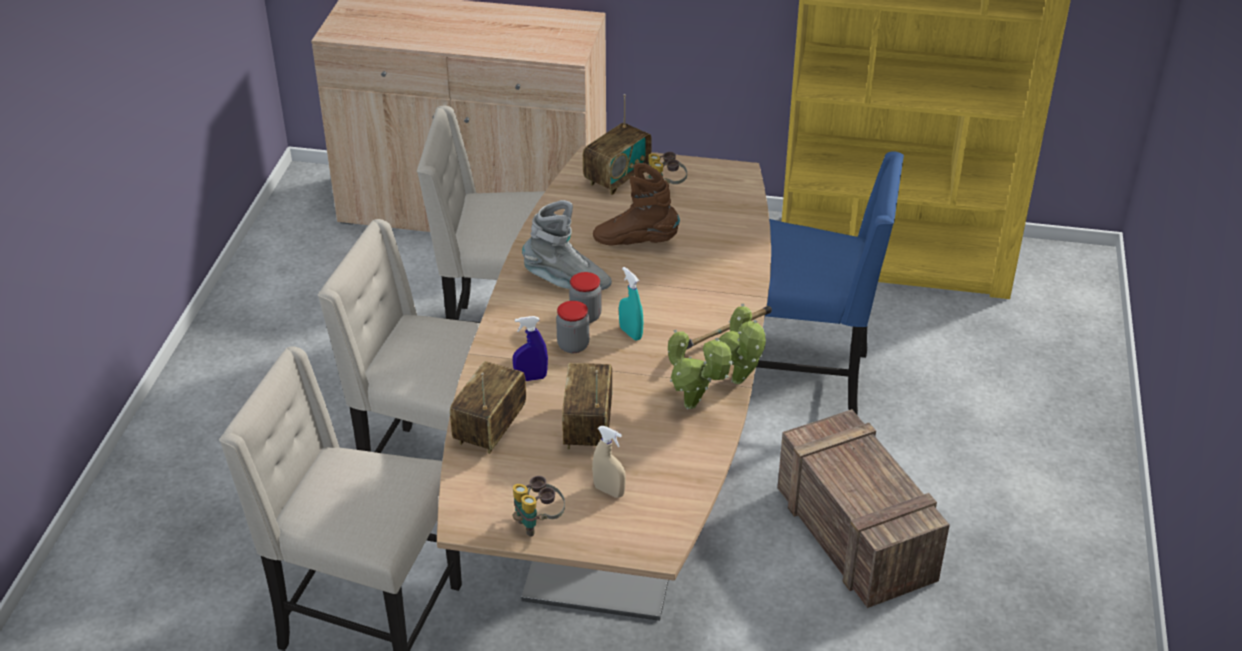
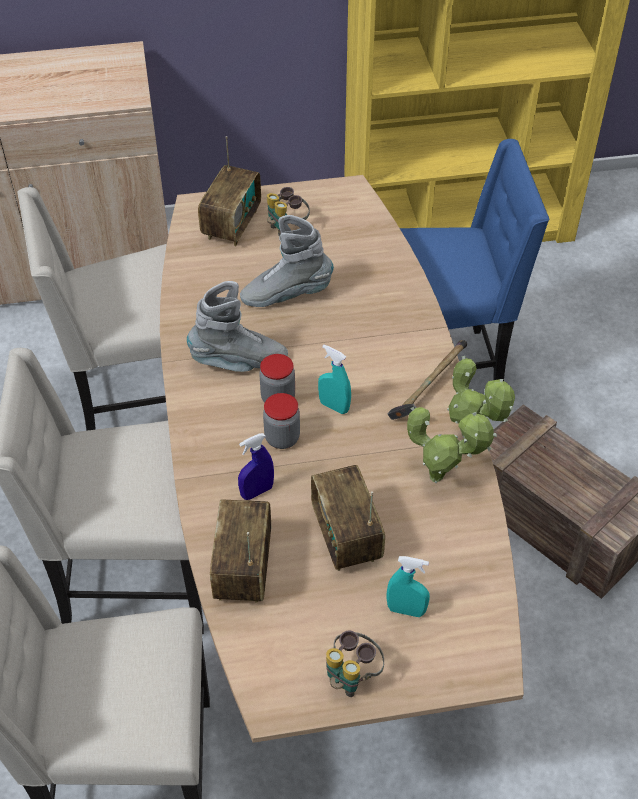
camera: 20 degrees left, 10 degrees up
(609, 491) = (406, 610): beige spray bottle -> turquoise spray bottle
(636, 241) = (286, 295): brown boot -> grey boot

